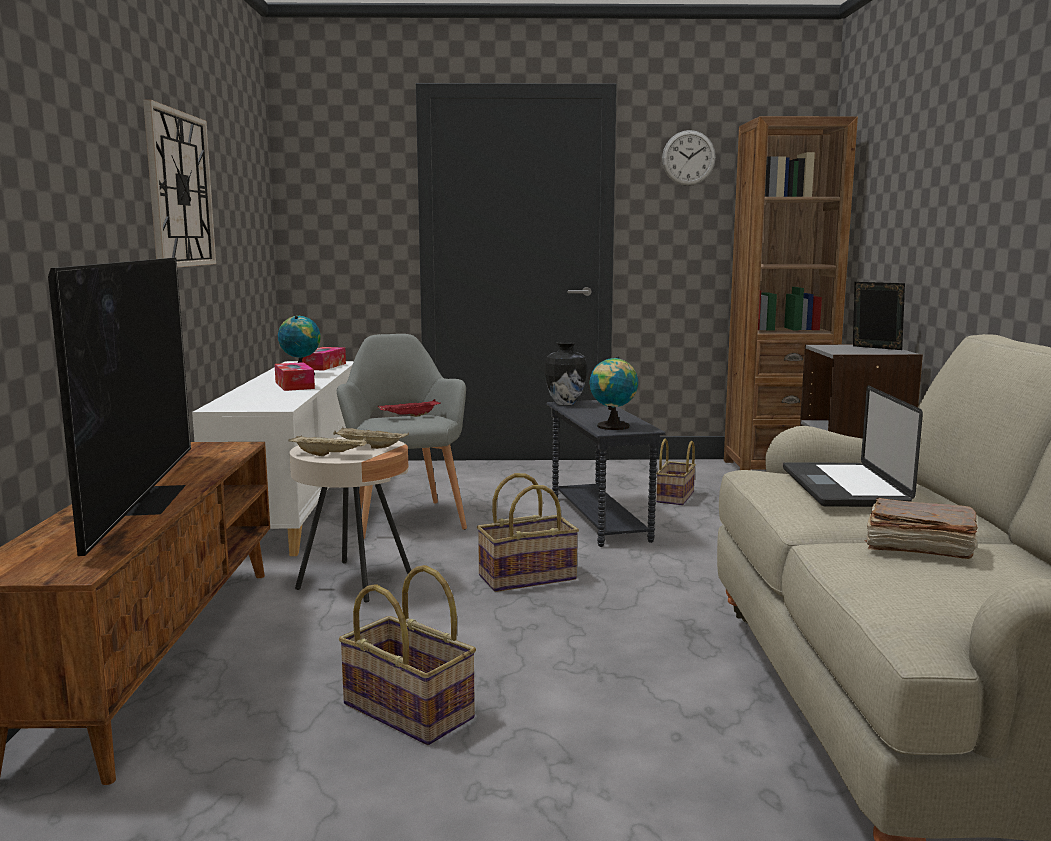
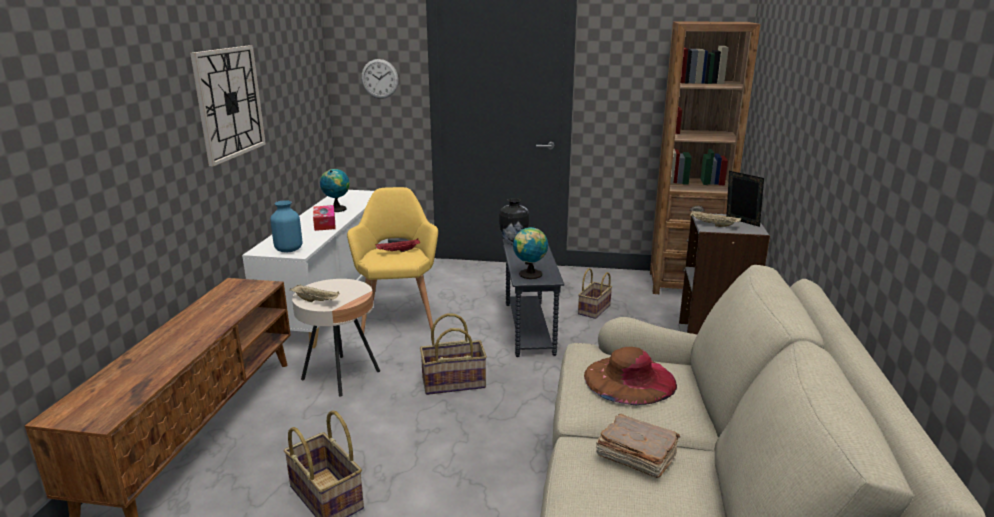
camera: 10 degrees right, 10 degrees up
(144, 499) = (178, 344): television -> none
(260, 405) = (288, 249): none -> blue vase
(323, 366) = (358, 198): tissue box -> none
(369, 447) = (346, 293): beige tray -> beige tray (713, 225)
(404, 517) = (398, 315): grey armchair -> yellow armchair
(688, 158) = (632, 45): wall clock -> wall clock (379, 79)
(843, 487) = (629, 379): laptop -> brown hat

